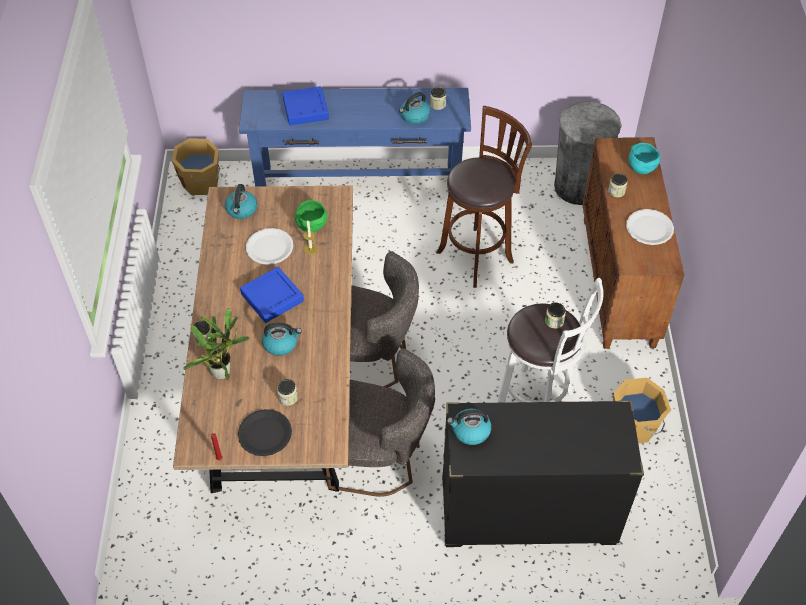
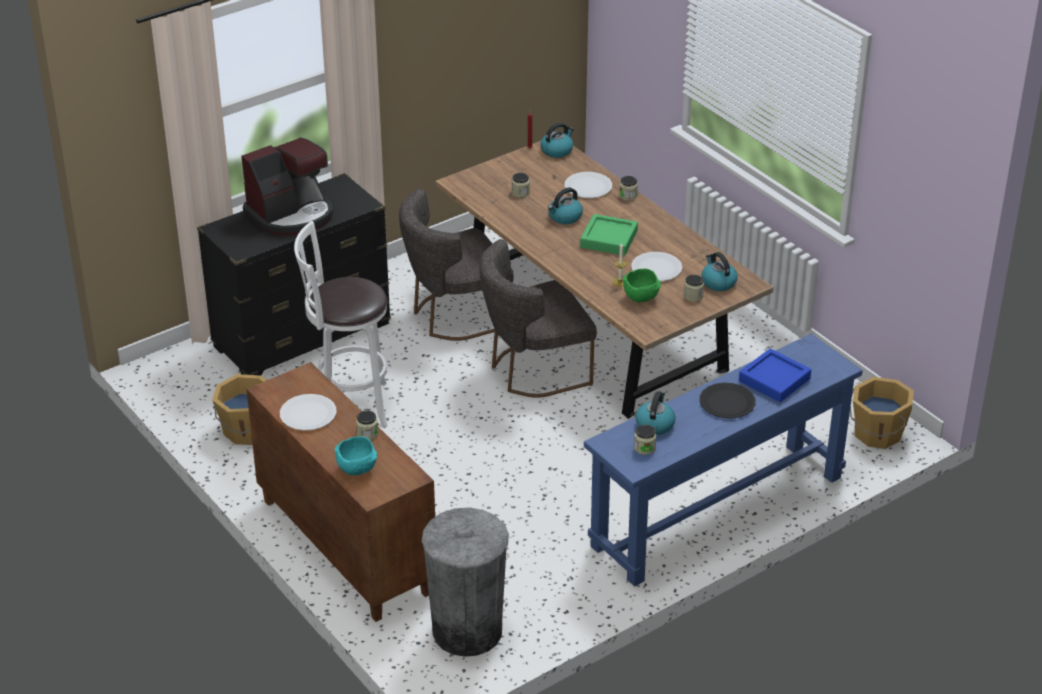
camera: 145 degrees right, 15 degrees down
(223, 371) = (588, 186): potted plant -> white plate
(264, 433) = (513, 170): black plate -> black plate (727, 402)
(272, 298) = (609, 239): blue tray -> green tray
(470, 431) = (351, 198): kettle -> kettle (557, 150)
(478, 255) = (517, 502): brown stool -> none
(541, 440) = (291, 214): none -> coffee machine
(554, 321) = (344, 301): jar -> jar (693, 296)

